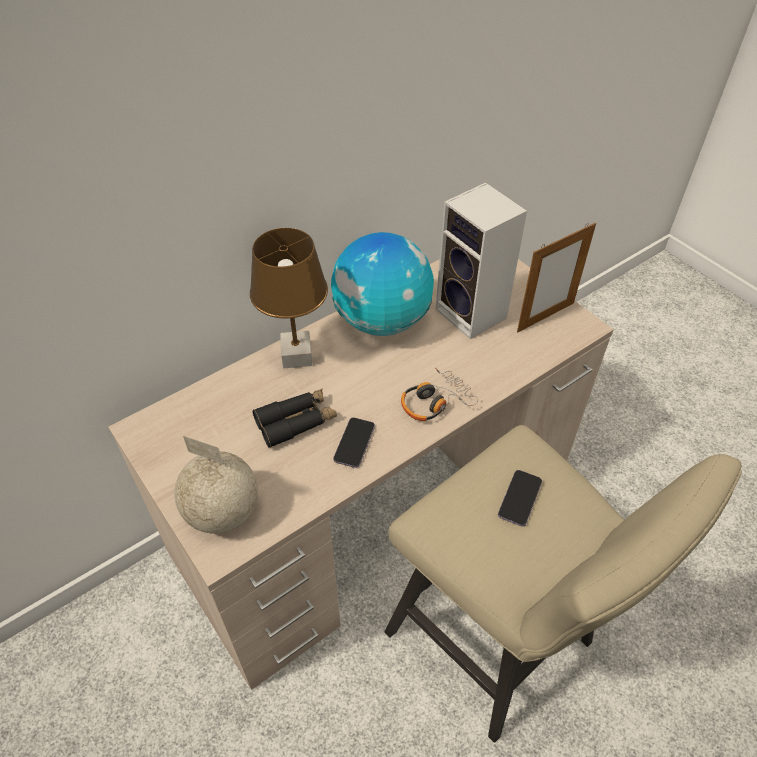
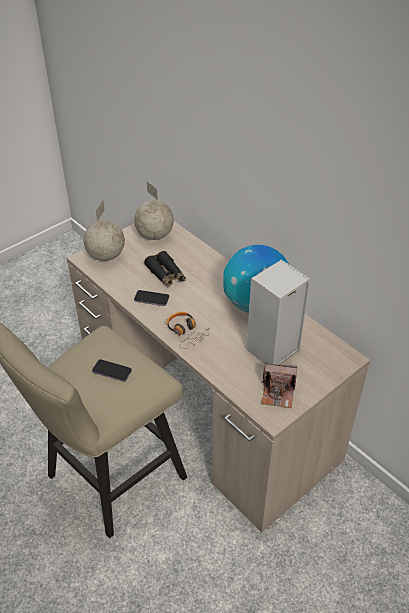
camera: 85 degrees right, 5 degrees down
(183, 434) = (155, 235): none -> globe
(296, 355) = (218, 269): brown table lamp -> none
(545, 317) = (278, 393): picture frame -> camera

